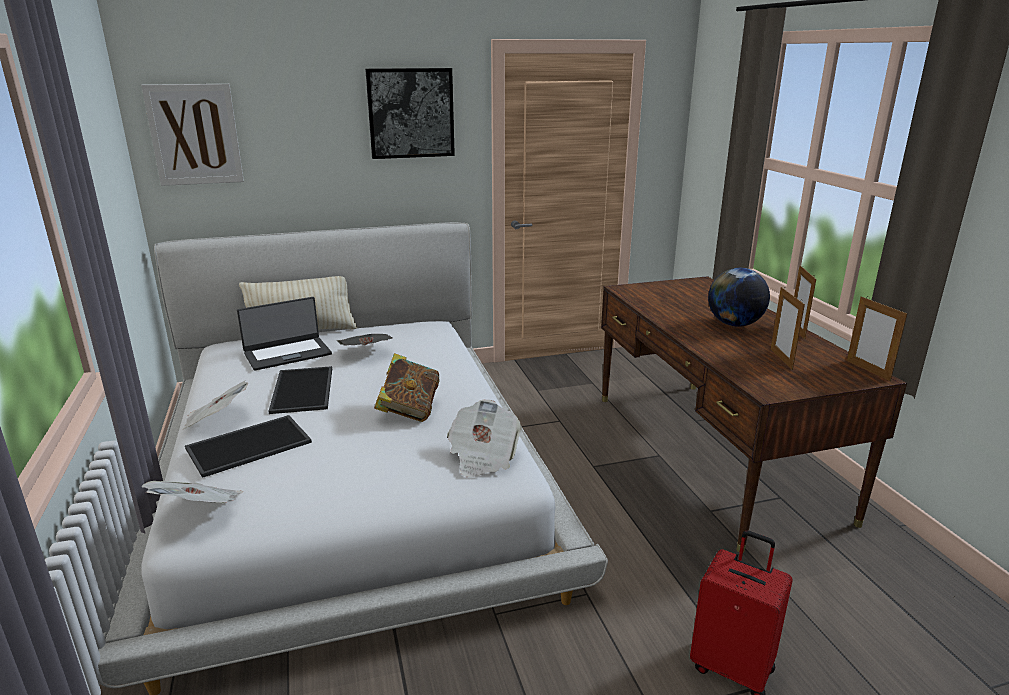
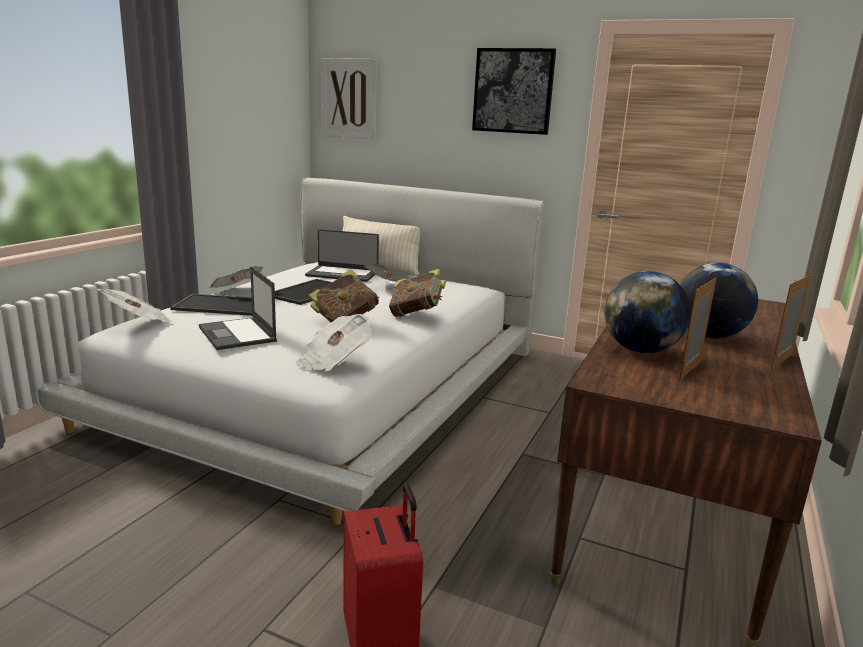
camera: 40 degrees right, 5 degrees down
(344, 471) = (238, 334): none -> laptop
(448, 376) = (417, 314): none -> book
(733, 354) = (640, 350): none -> globe
(868, 370) = (789, 413): picture frame -> none

